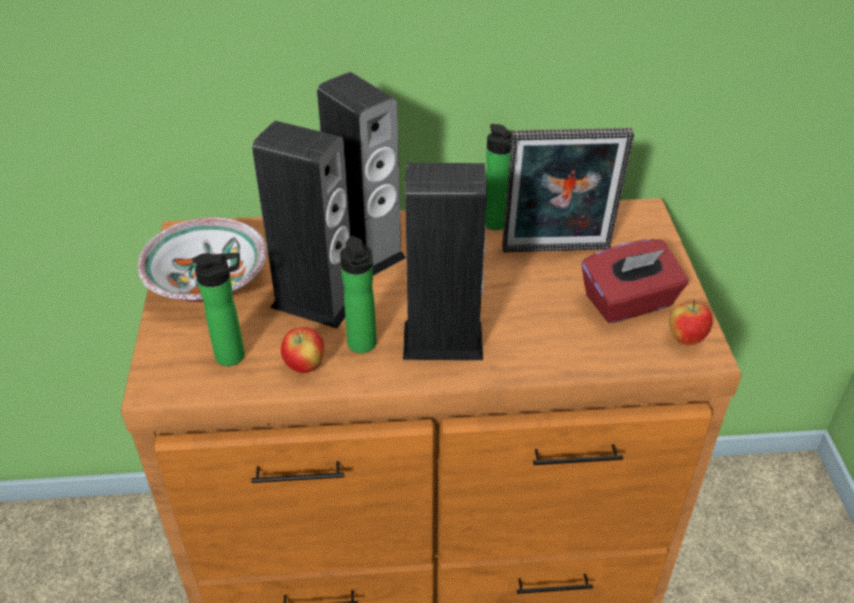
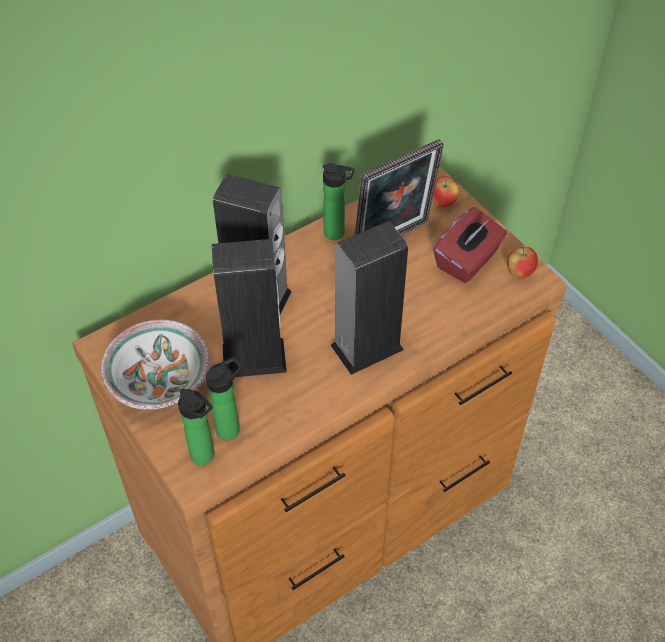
camera: 30 degrees left, 10 degrees up
(305, 366) = (288, 412): apple -> apple (443, 202)
(363, 346) = (316, 377): bottle -> bottle (205, 457)

